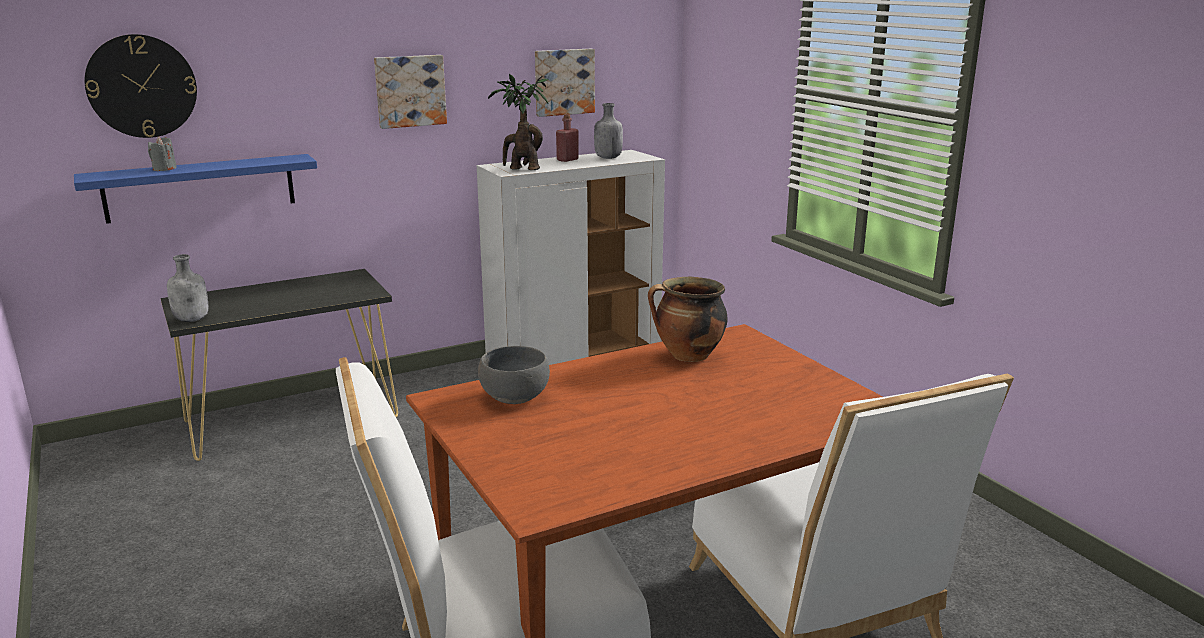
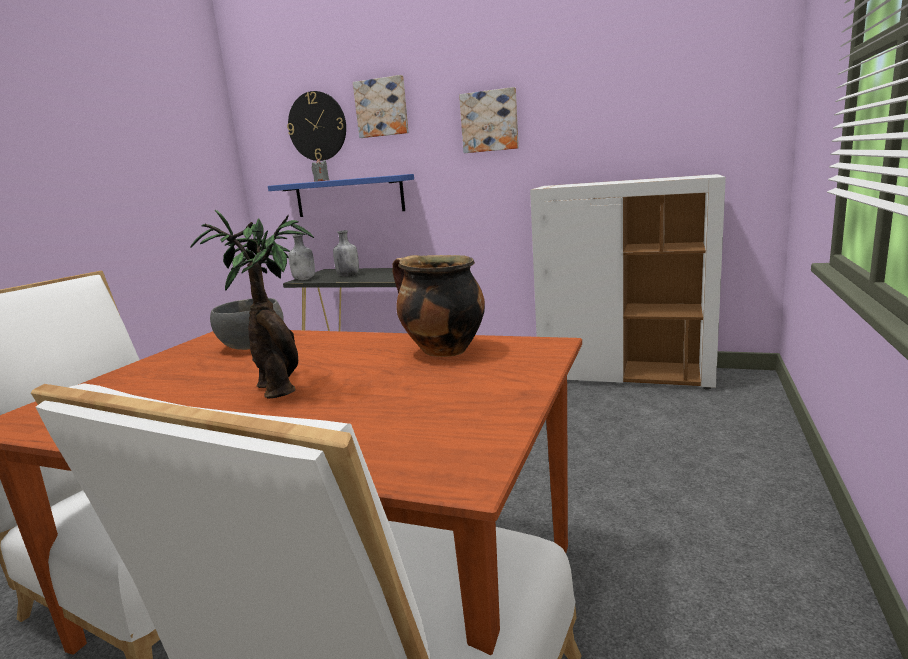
camera: 50 degrees right, 5 degrees down
(521, 169) = (564, 185): potted plant -> potted plant (279, 387)
(563, 82) = (639, 105): picture -> picture (382, 107)
(567, 160) = (625, 180): red bottle -> none
(607, 158) = (667, 178): grey bottle -> grey bottle (348, 276)

